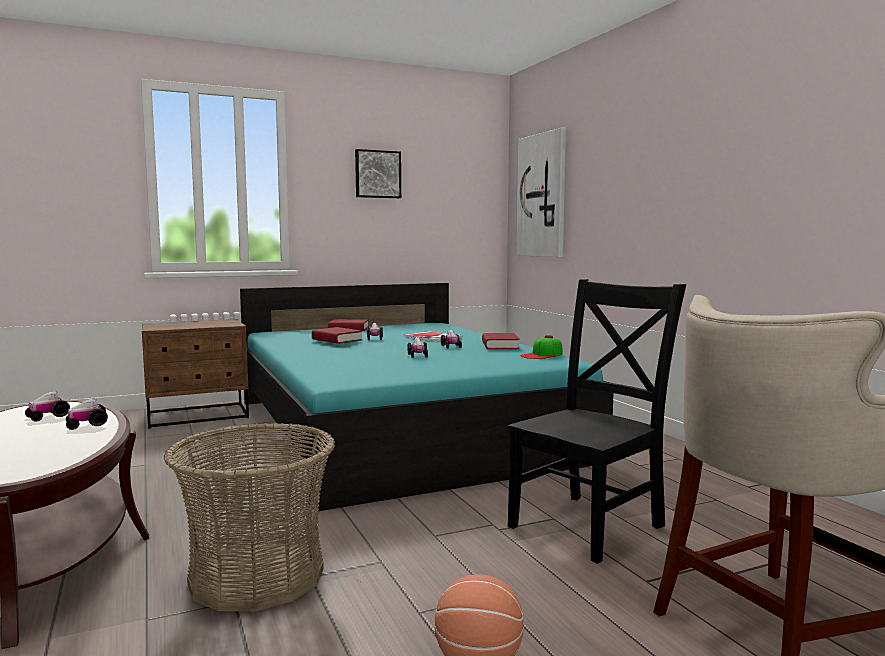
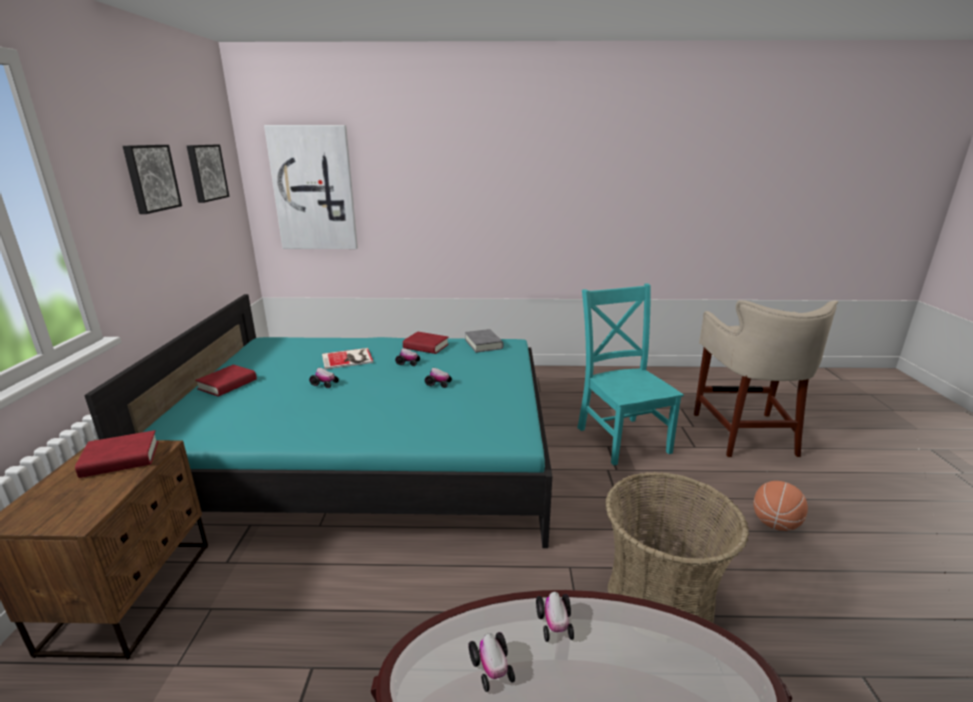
camera: 65 degrees left, 15 degrees up
(337, 340) = (307, 402): red book -> red book (120, 459)
(450, 178) = (206, 172): none -> picture
(542, 355) = (483, 344): cap -> grey book
(590, 524) = (621, 438): black chair -> turquoise chair

